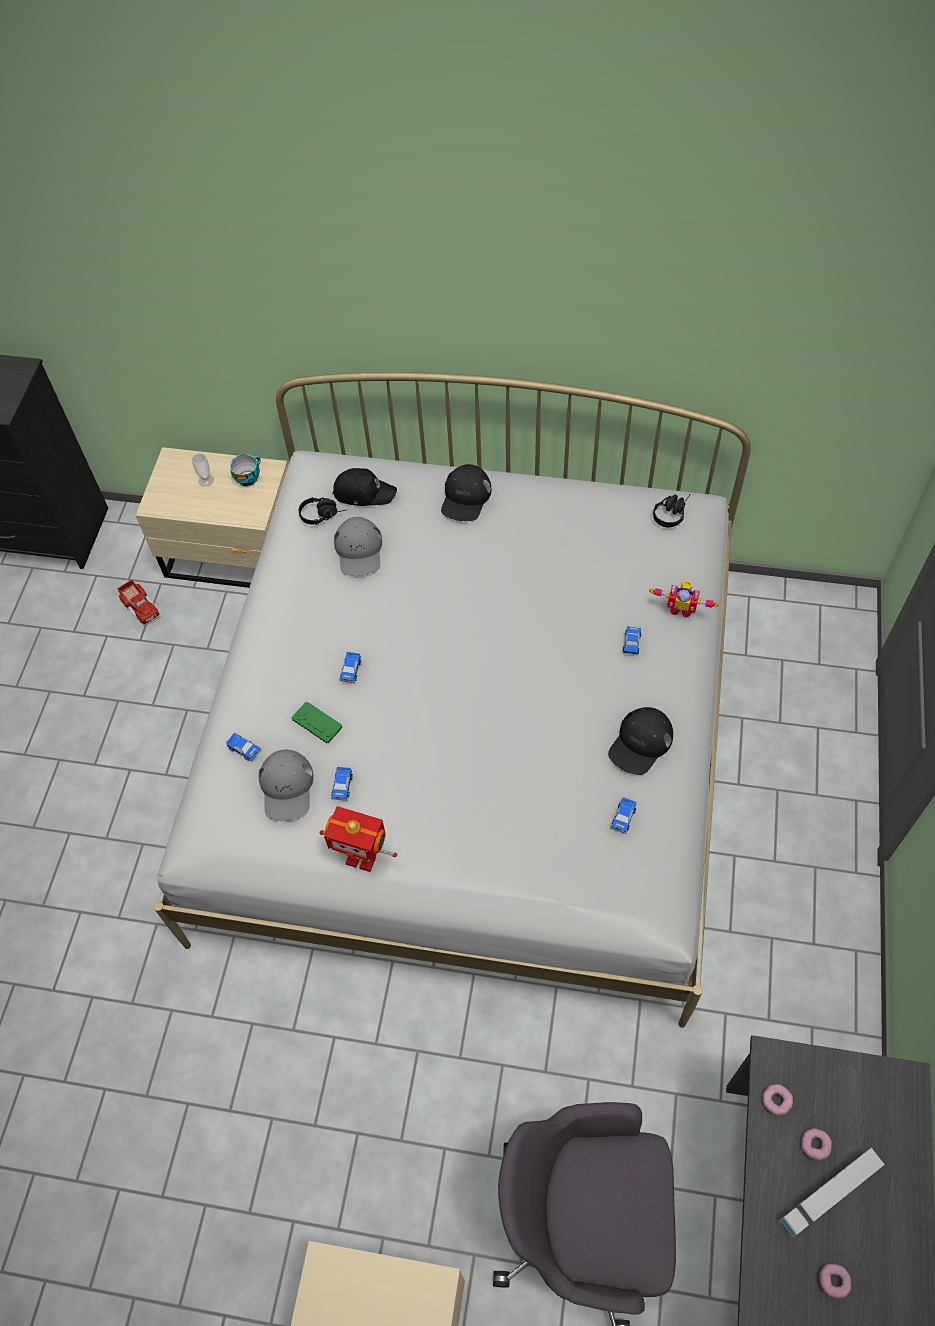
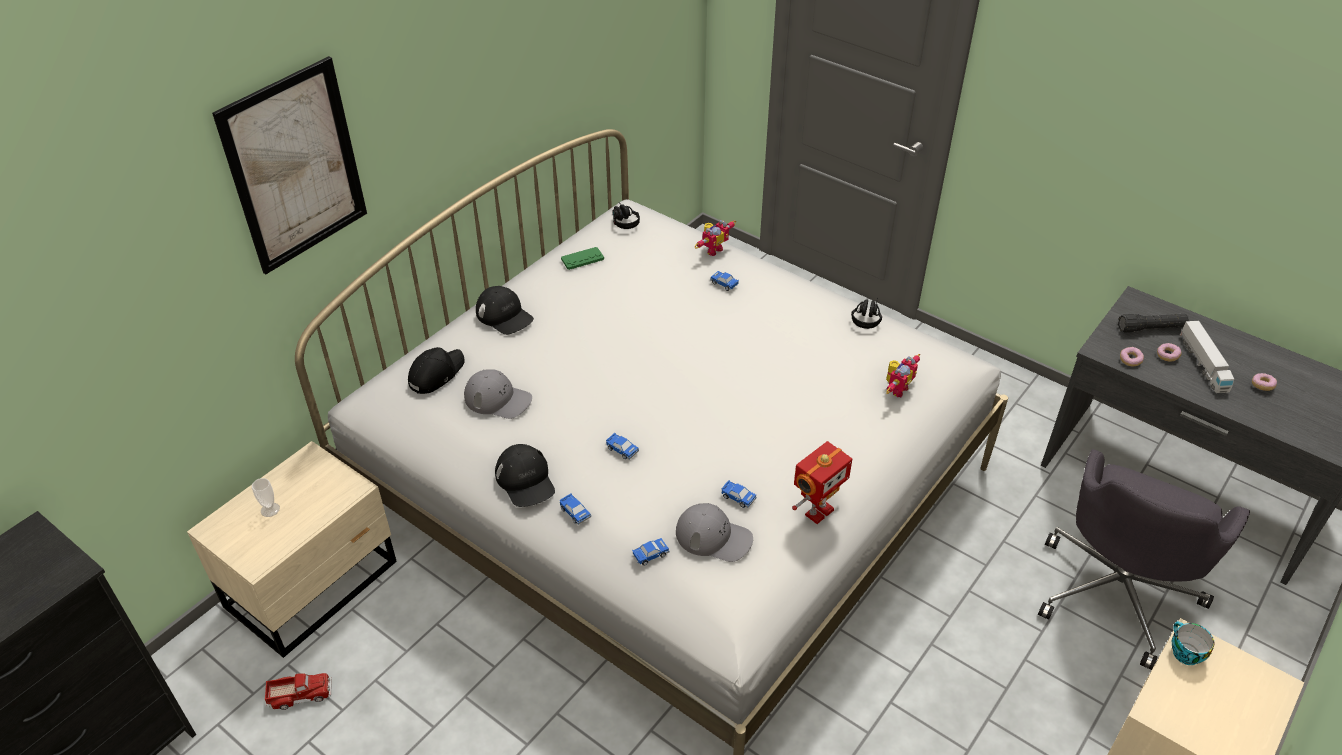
camera: 65 degrees left, 15 degrees down
(248, 477) = (301, 476): cup -> cup (1183, 653)
(310, 254) = (295, 167): none -> picture
(317, 723) = (660, 492): green game controller -> green game controller (582, 259)
(323, 514) = (434, 408): black headphones -> black headphones (866, 317)
(571, 865) = (896, 389): none -> toy robot
(623, 817) = (872, 346): toy car -> toy car (575, 512)
(640, 743) = (815, 313): black cap -> black cap (525, 480)
(857, 1112) = (1150, 328): none -> black flashlight

